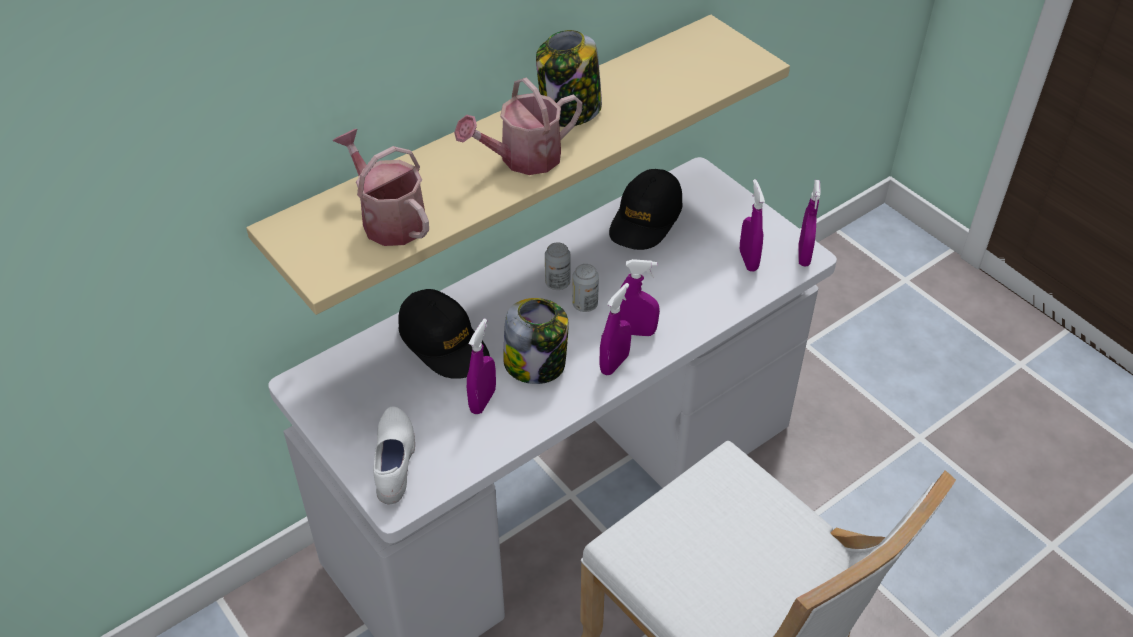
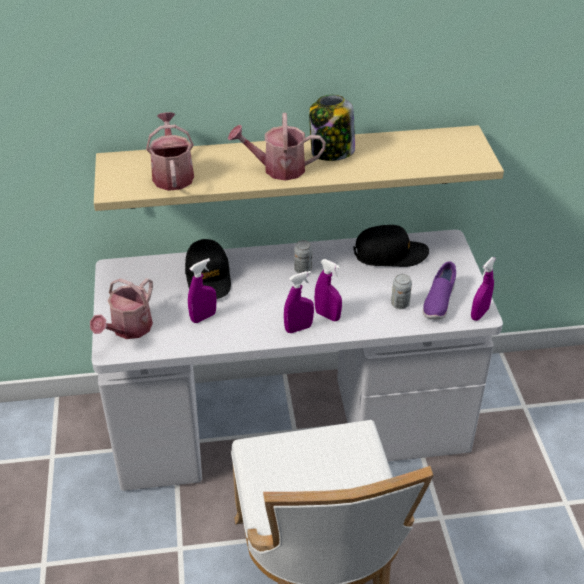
camera: 30 degrees right, 5 degrees down
(395, 462) = (128, 329): white shoe -> watering can
(536, 364) = (251, 310): jar -> none
(585, 304) = (309, 288): can -> can (400, 304)
(645, 219) = (390, 254): black cap -> black cap turned 150 degrees counterclockwise
(748, 260) = (438, 302): purple spray bottle -> purple shoe

